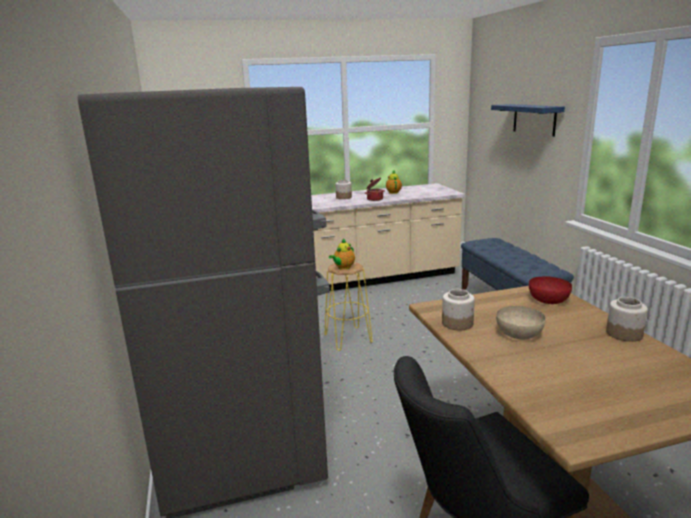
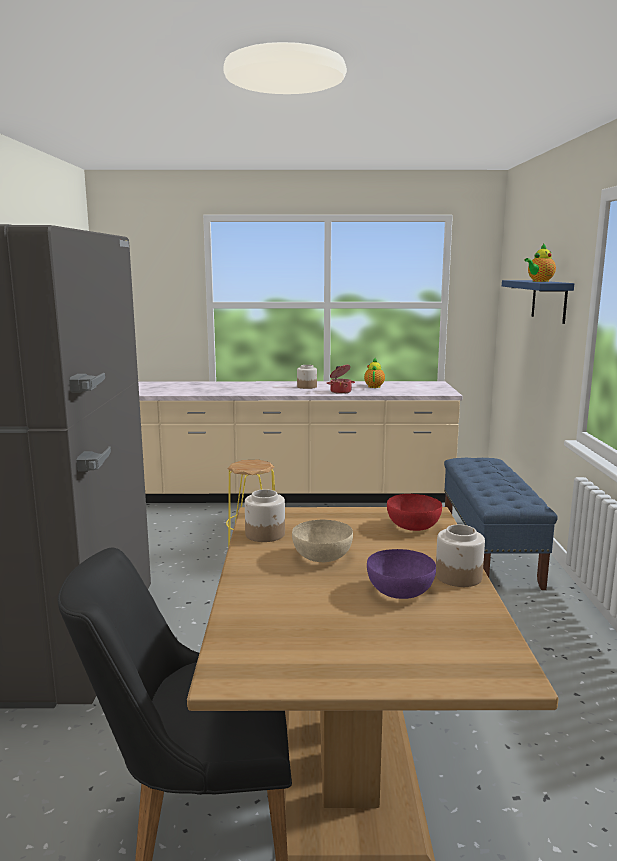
camera: 15 degrees right, 5 degrees down
(343, 267) = (246, 466): teapot -> teapot (539, 281)
(602, 352) = (399, 591): none -> purple bowl

